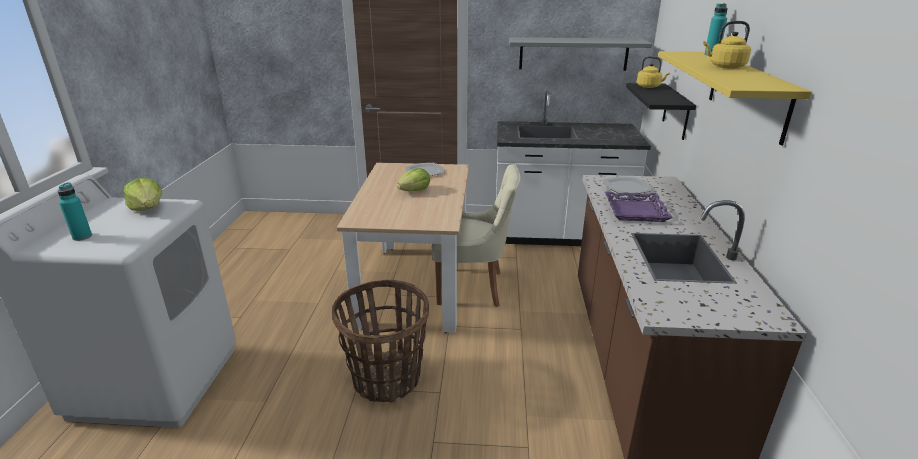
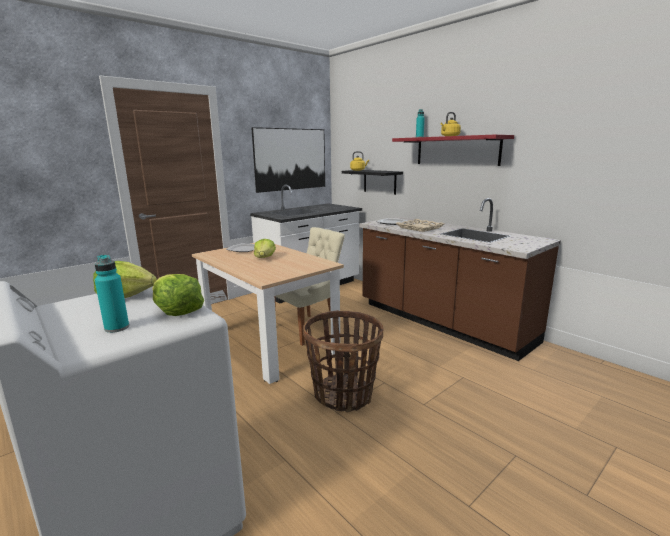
camera: 45 degrees left, 10 degrees down
(128, 237) = (177, 310): none -> lettuce
(573, 54) = (291, 159): grey shelf -> picture
(636, 211) = (420, 228): purple tray -> beige tray
(747, 94) = (456, 151): yellow shelf -> red shelf

